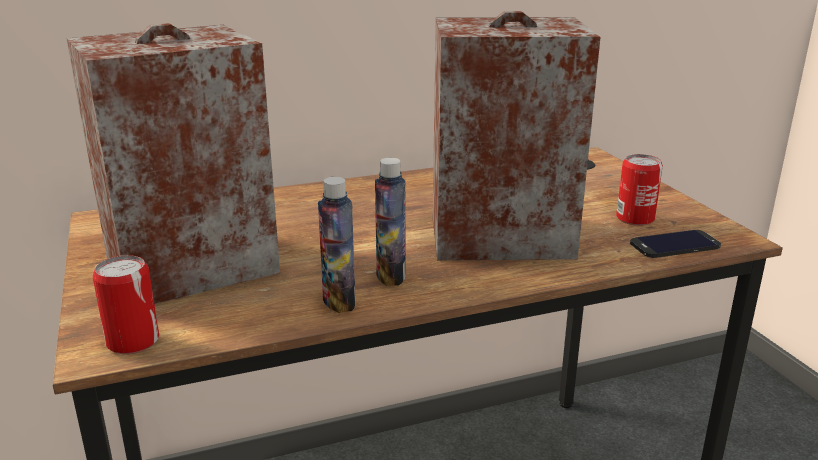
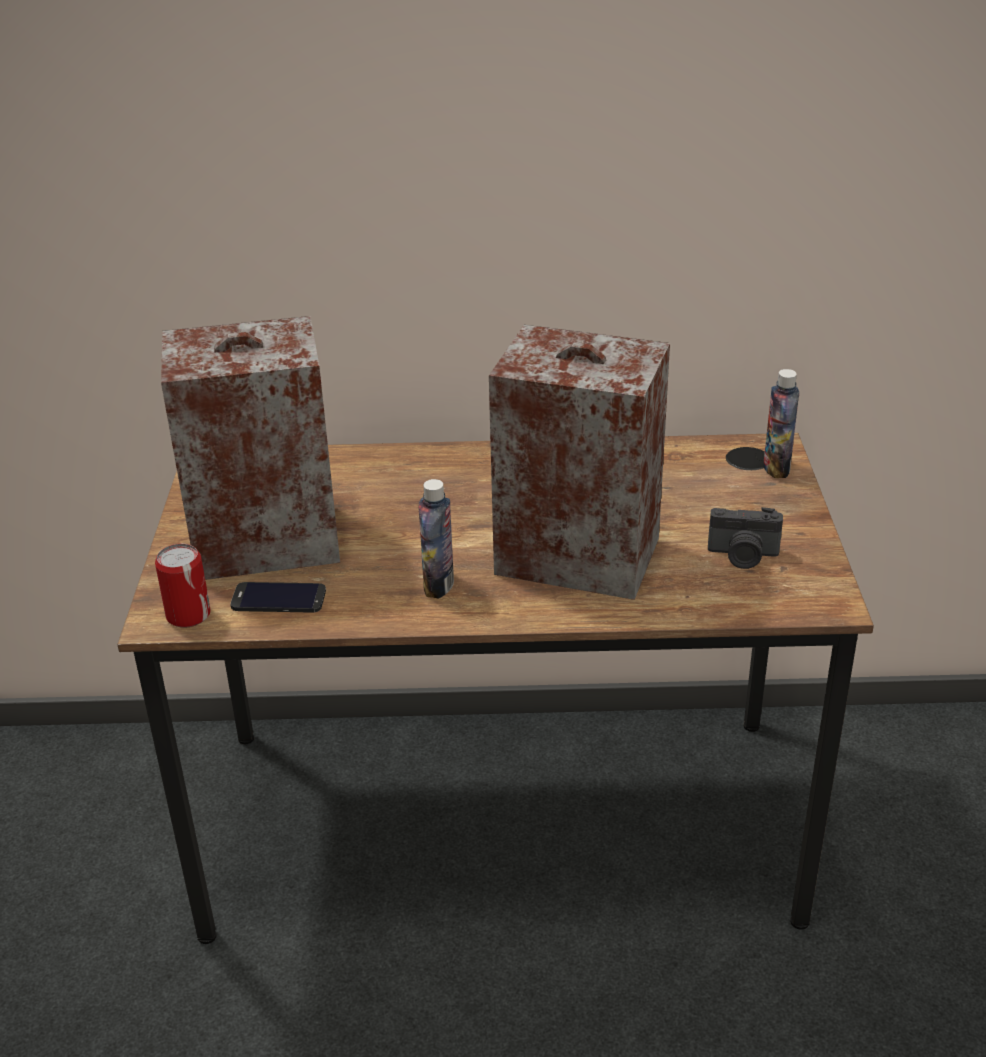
camera: 20 degrees right, 10 degrees up
(339, 301) = (375, 606): bottle -> bottle (776, 468)
(635, 218) = (742, 556): can -> camera
(674, 245) = (753, 600): phone -> phone (278, 598)

